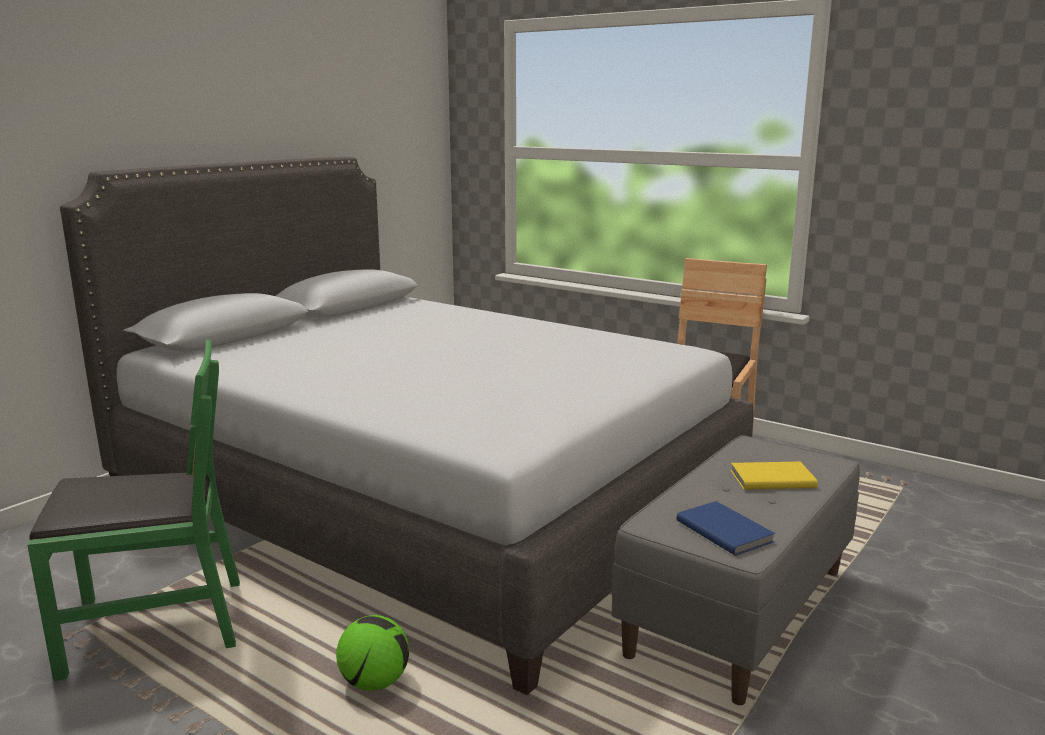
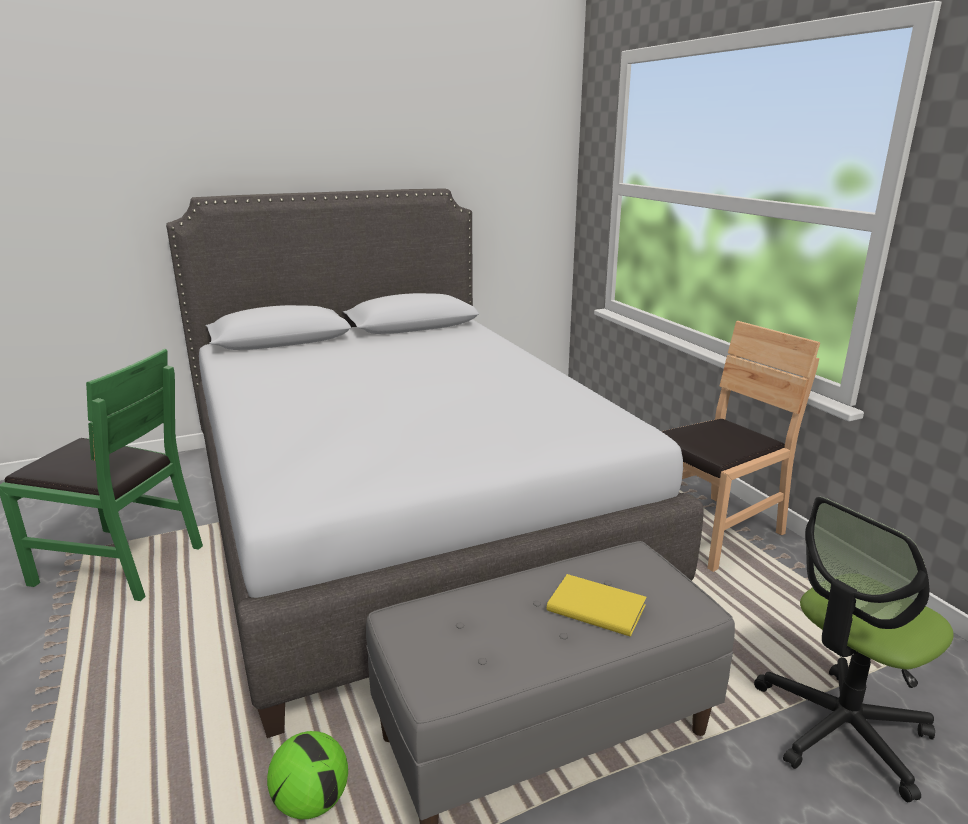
camera: 30 degrees right, 5 degrees up
(375, 682) = (184, 672): football -> football (312, 802)
(725, 530) = (457, 654): blue book -> none
(907, 543) = (841, 729): none -> office chair

